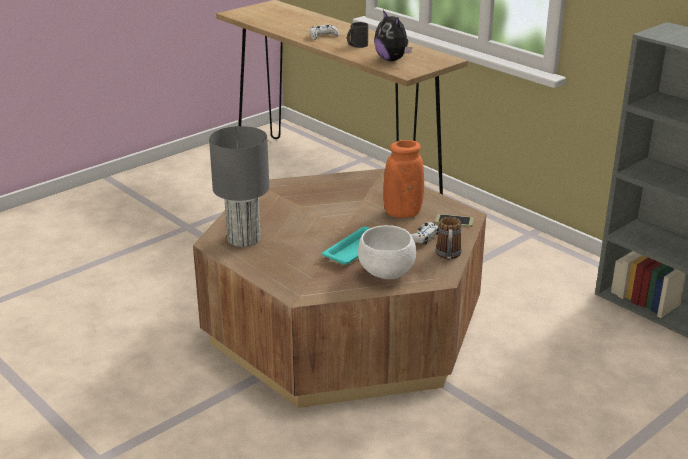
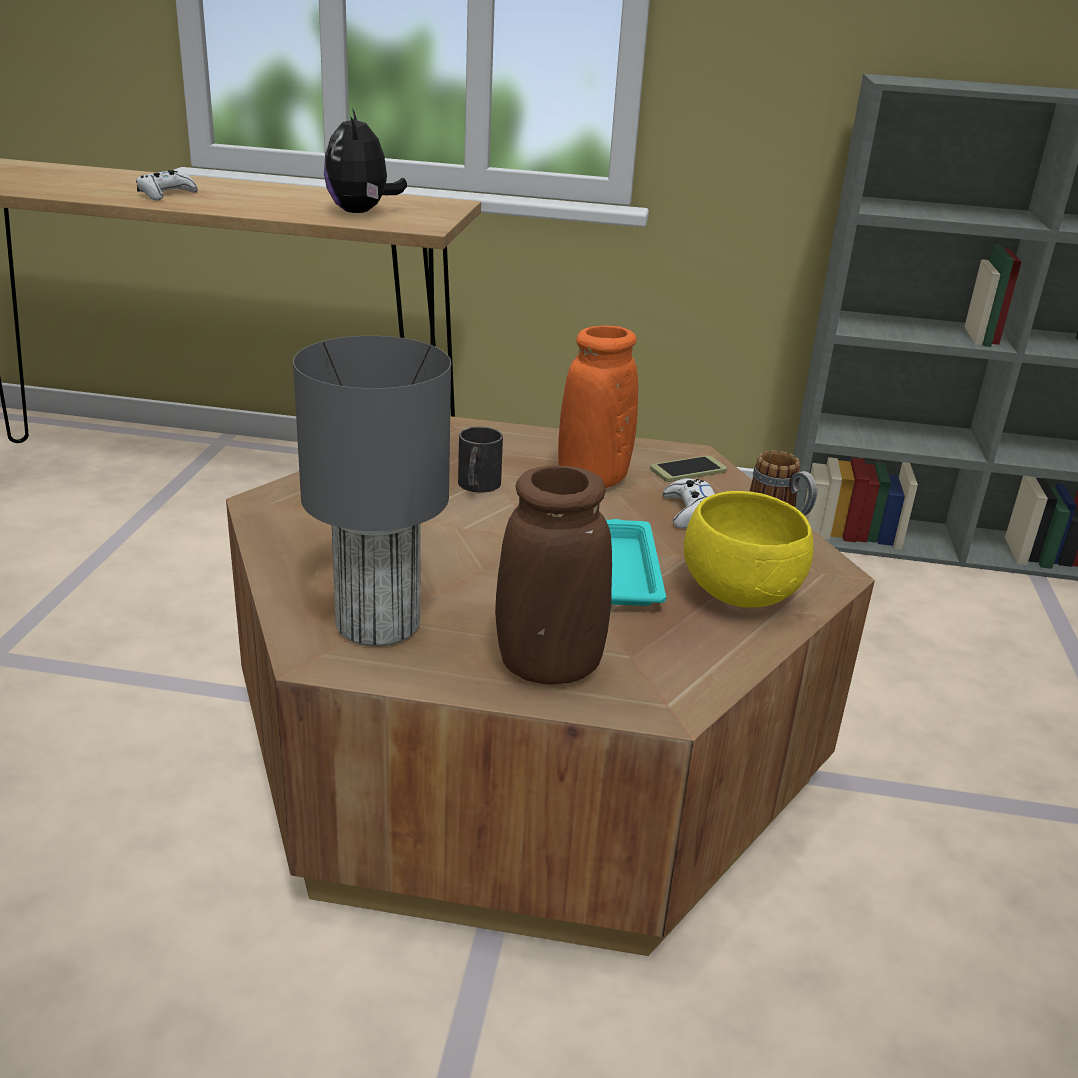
camera: 40 degrees left, 0 degrees up
(278, 271) = (548, 667): none -> brown vase
(356, 45) = (256, 201): black mug -> black mug (477, 487)
(387, 274) = (743, 596): white bowl -> yellow bowl
(392, 60) = (361, 213): plush toy -> plush toy turned 60 degrees clockwise

